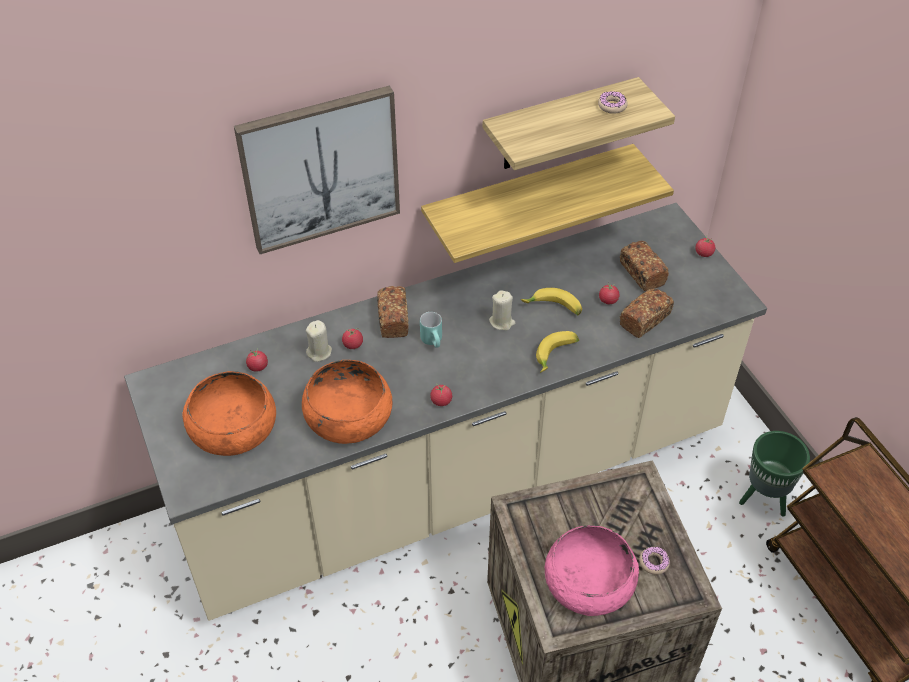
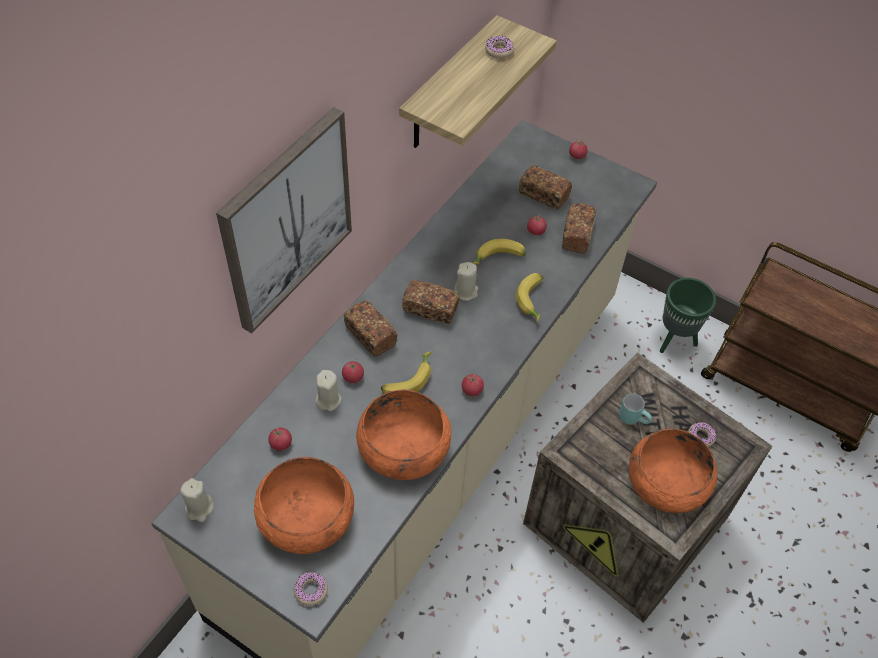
camera: 35 degrees left, 5 degrees up
(163, 383) = (199, 508): none -> beige candle
(193, 482) = (311, 590): none -> donut
(394, 367) = (407, 379): none -> banana
(434, 341) = (423, 338): turquoise mug -> turquoise mug (634, 418)
(460, 322) = (430, 308): none -> bread
(528, 198) = (429, 167): shelf -> none
(589, 582) = (667, 481): pink bowl -> orange bowl

